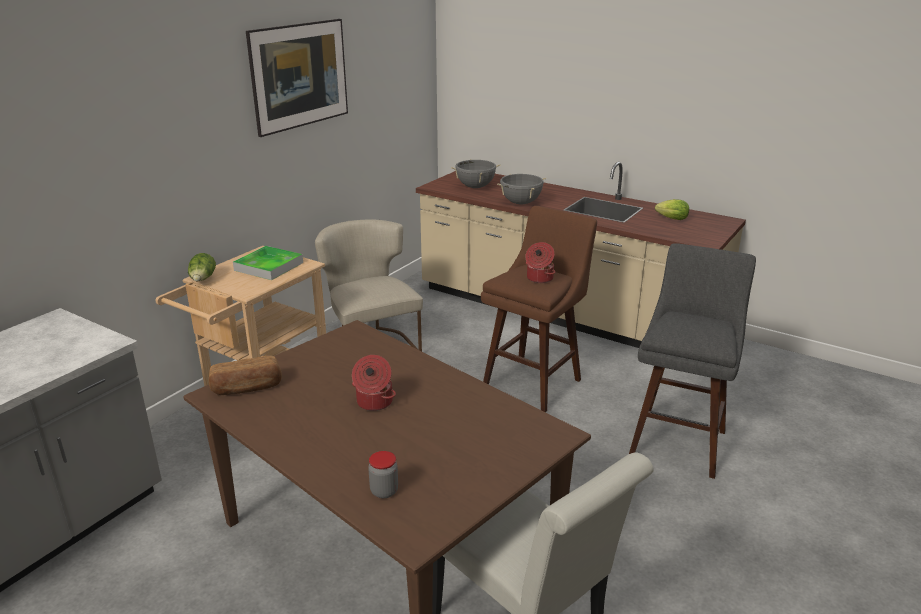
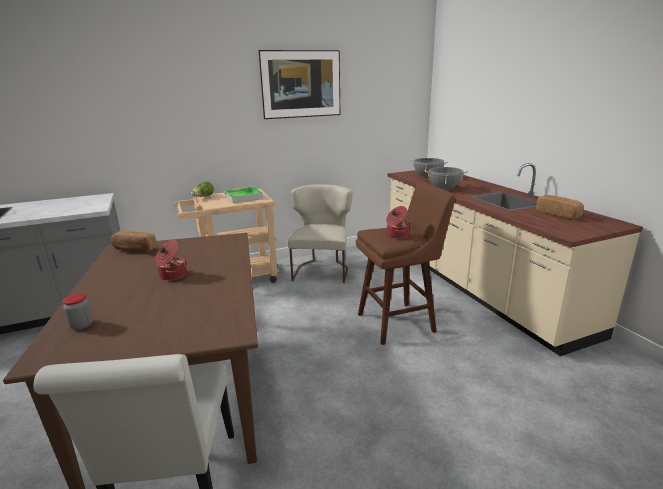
camera: 35 degrees right, 5 degrees down
(670, 219) = (558, 214): lettuce -> bread
(679, 440) = (471, 407): grey stool -> none

